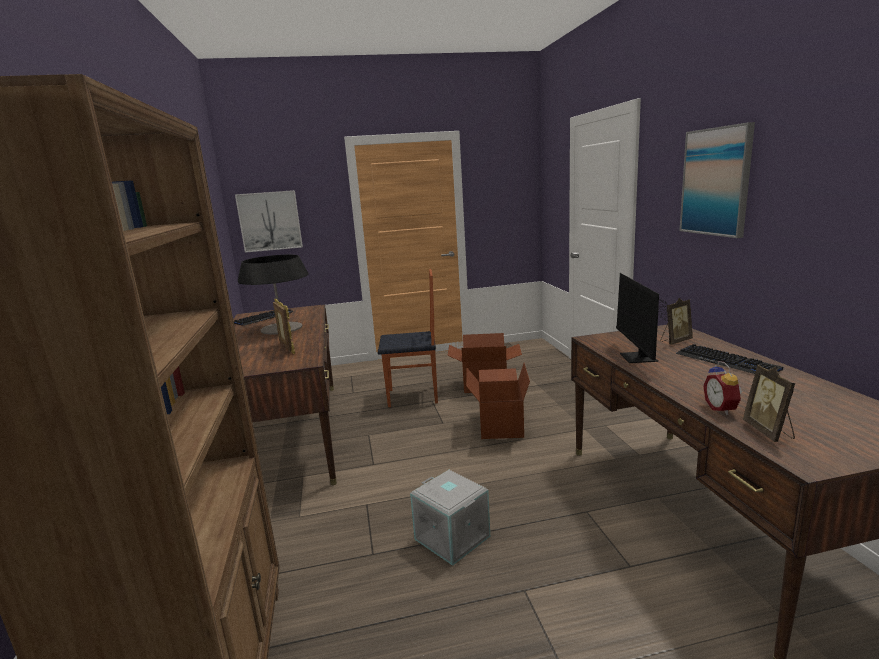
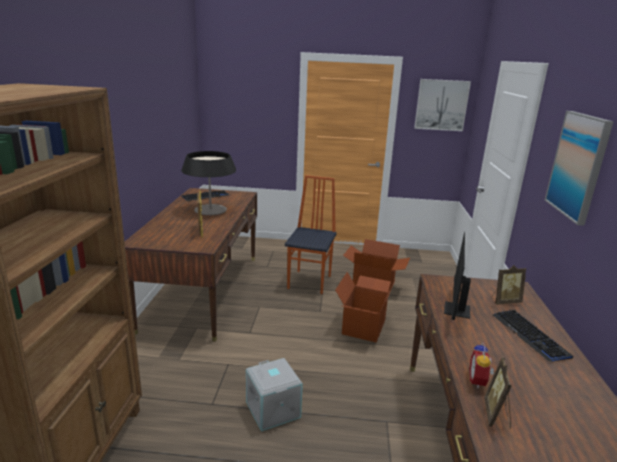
camera: 15 degrees right, 5 degrees up
(270, 221) = (231, 115): picture -> picture (441, 105)
(413, 396) = (310, 282): chair -> chair turned 90 degrees counterclockwise

